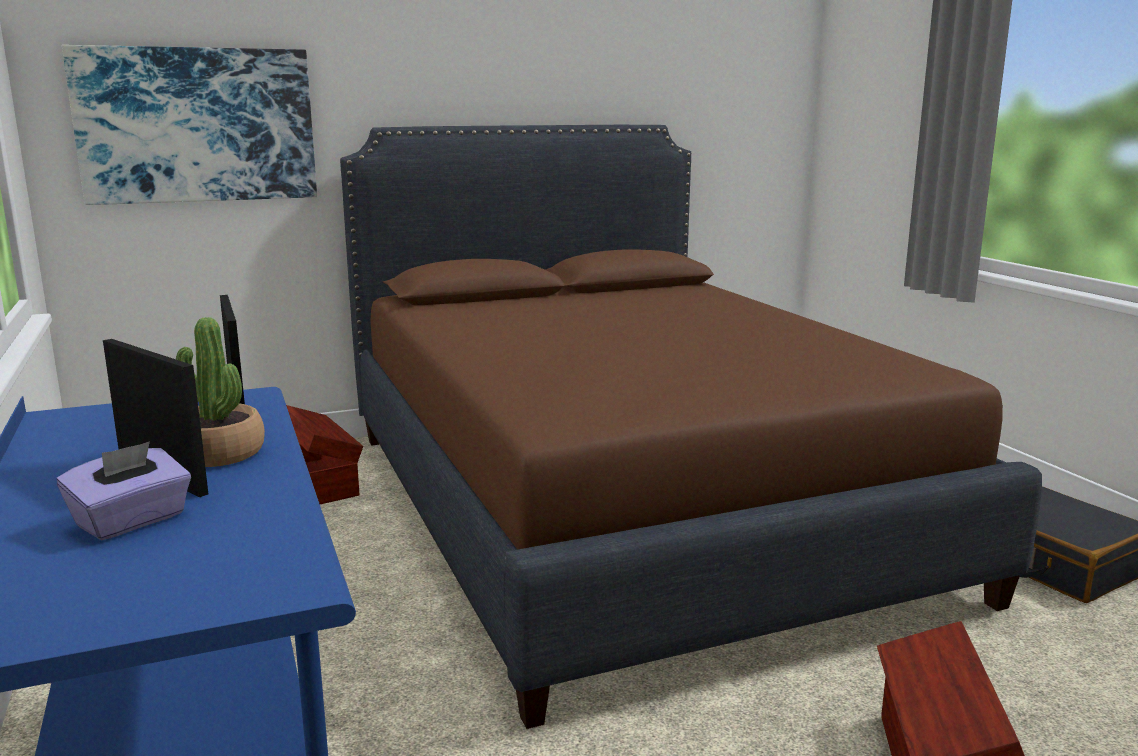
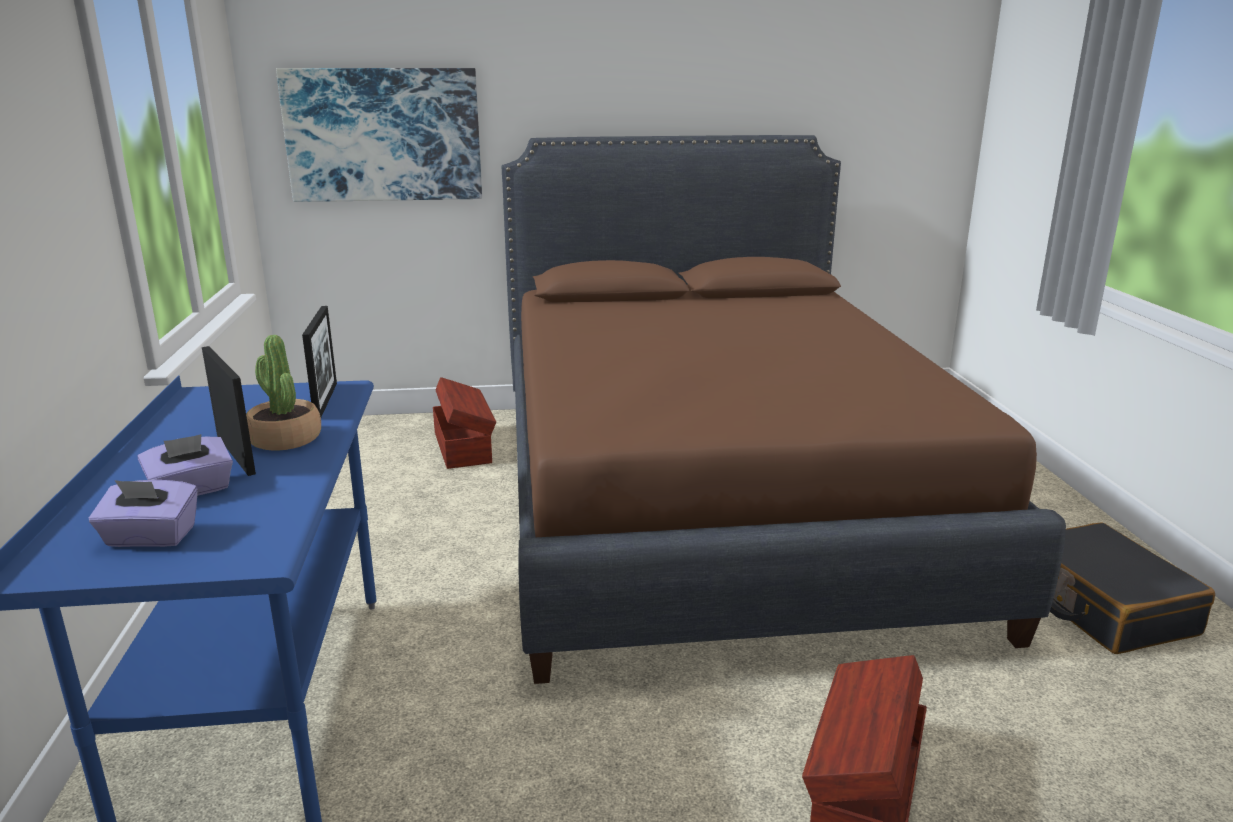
camera: 15 degrees right, 5 degrees up
(114, 581) = (150, 537): none -> purple tissue box

